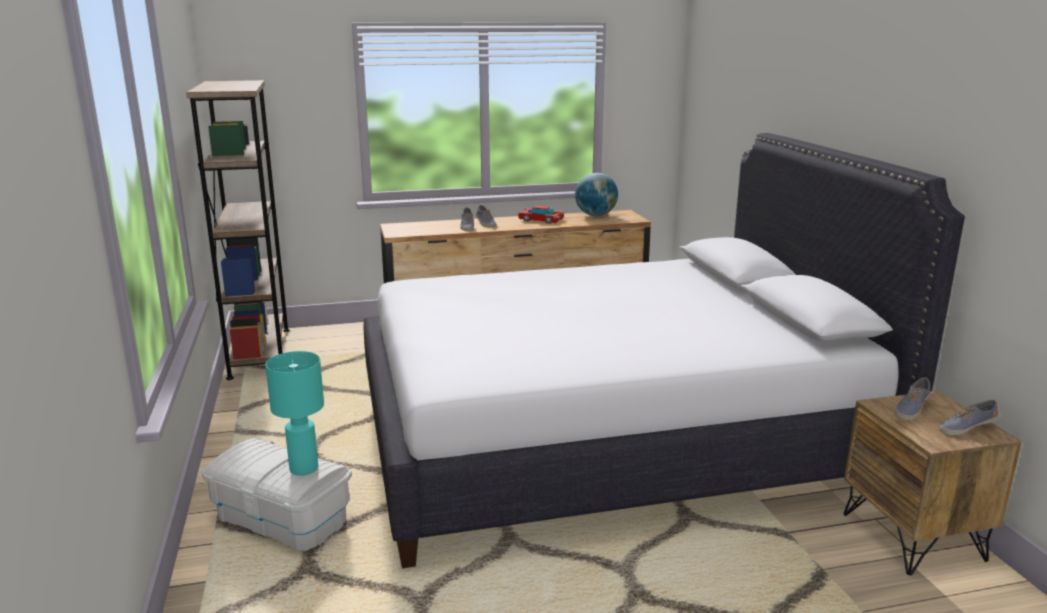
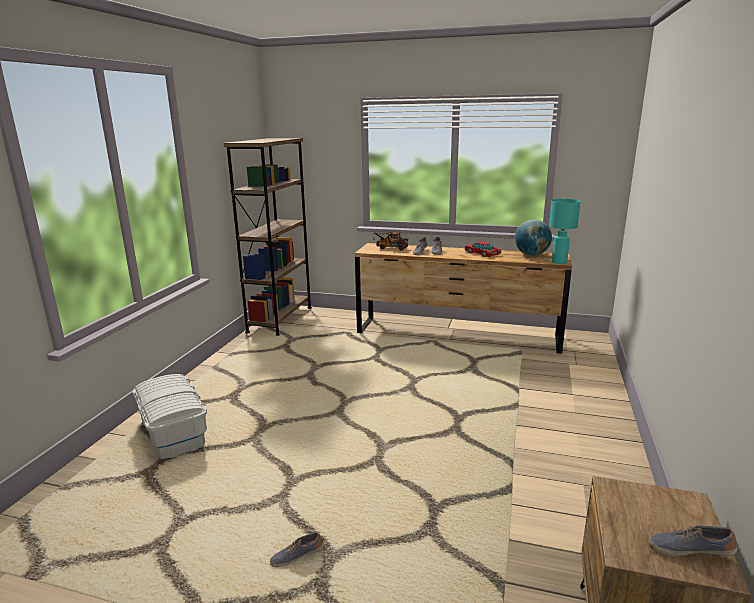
camera: 30 degrees right, 0 degrees up
(304, 468) = (175, 402): turquoise table lamp -> turquoise table lamp (559, 262)
(422, 226) = (390, 248): none -> toy truck
(608, 439) = (435, 440): white bed -> none
(911, 409) = (644, 505): shoe -> shoe (297, 556)

